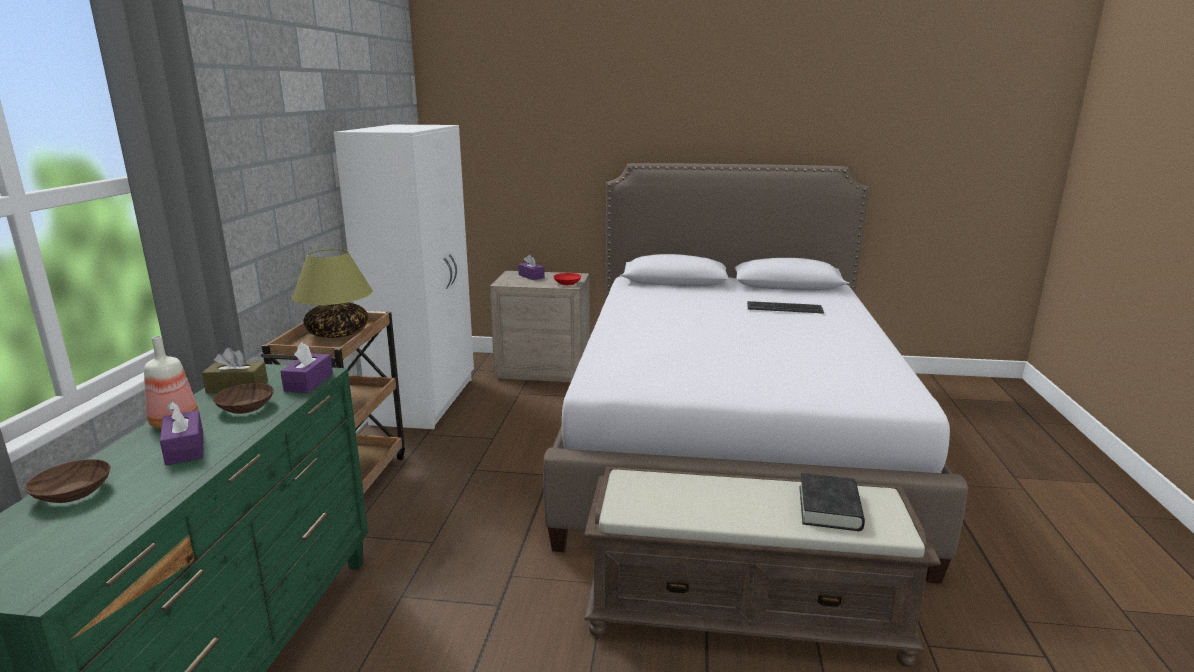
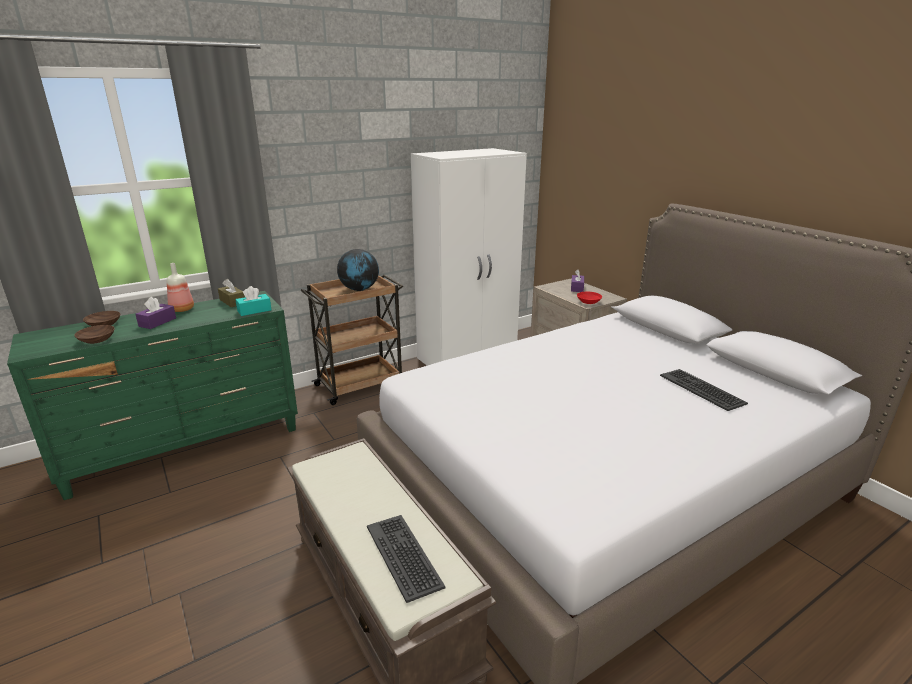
camera: 50 degrees right, 5 degrees up
(245, 408) = (210, 313): brown bowl -> brown bowl (96, 340)
(309, 382) = (254, 310): purple tissue box -> turquoise tissue box
(337, 333) = (359, 289): table lamp -> globe
(829, 508) = (404, 556): black book -> keyboard

